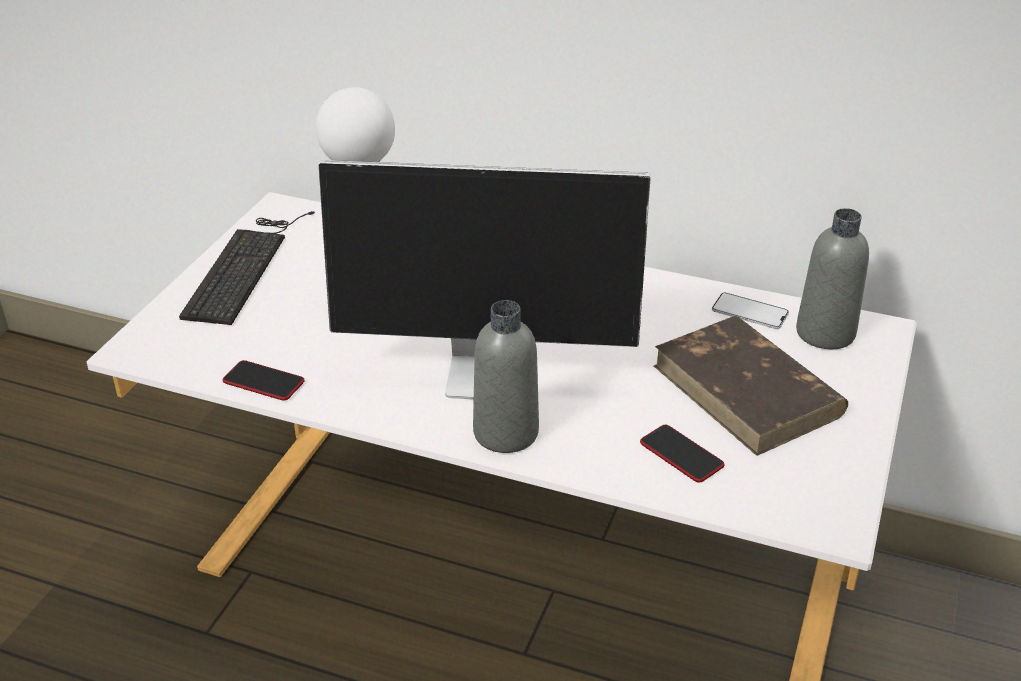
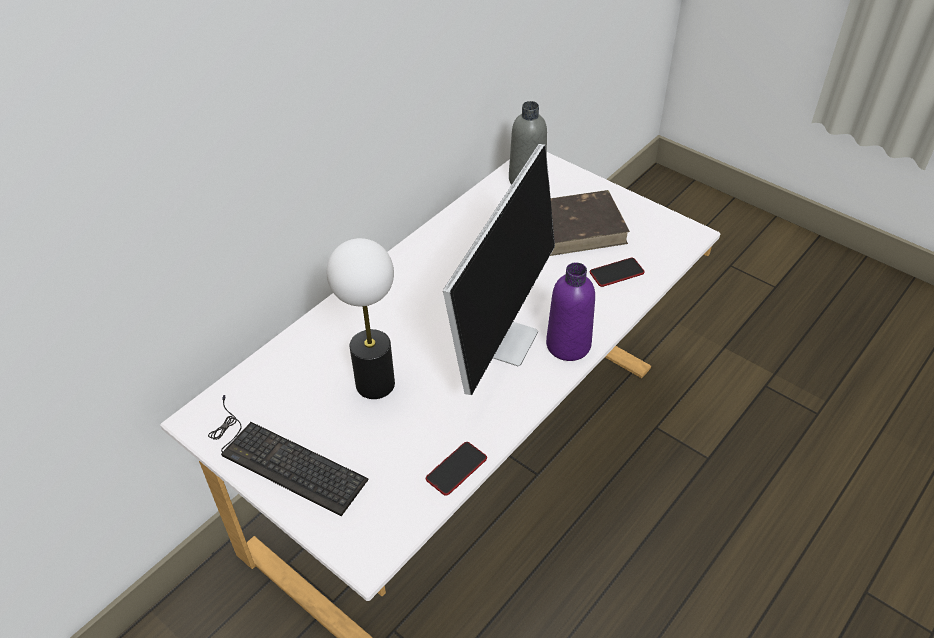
camera: 70 degrees left, 10 degrees up
(506, 432) = (568, 345): grey bottle -> purple bottle
(749, 311) = (491, 201): phone -> none

